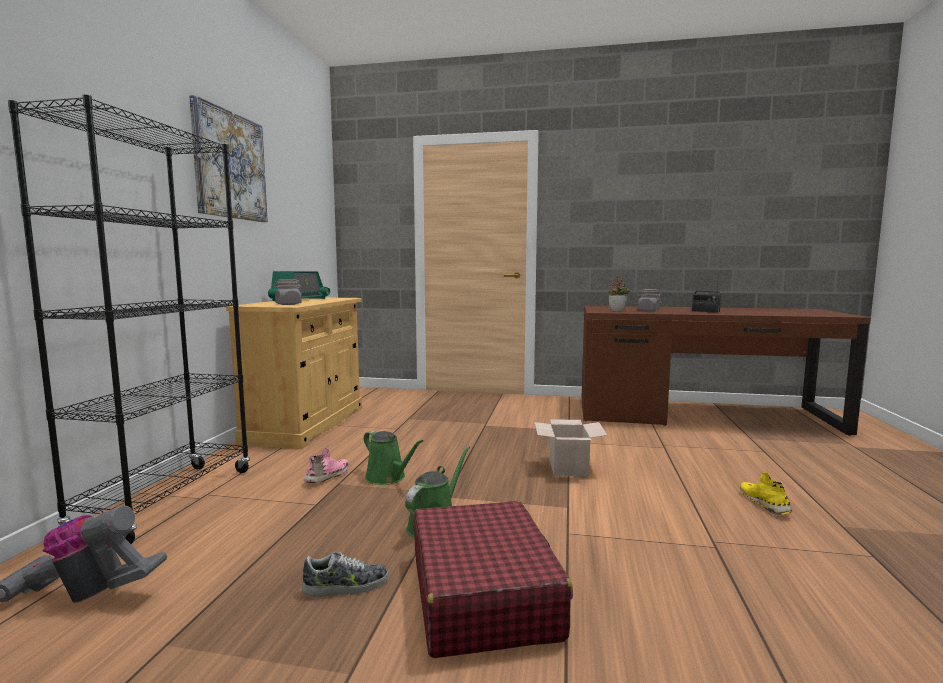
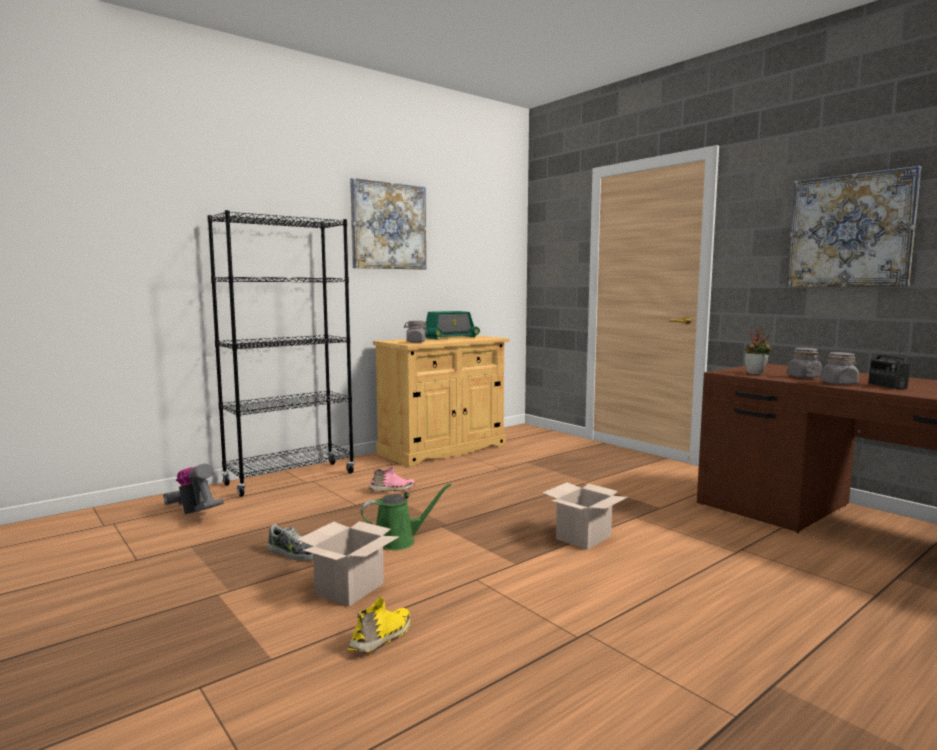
camera: 40 degrees right, 0 degrees up
(388, 477) = (427, 502): green watering can -> none
(483, 594) = (350, 588): red suitcase -> cardboard box
(643, 205) = (850, 231): none -> picture
(682, 312) = (839, 383): none -> grey jar
(765, 504) = (725, 633): yellow shoe -> yellow shoe (382, 638)

